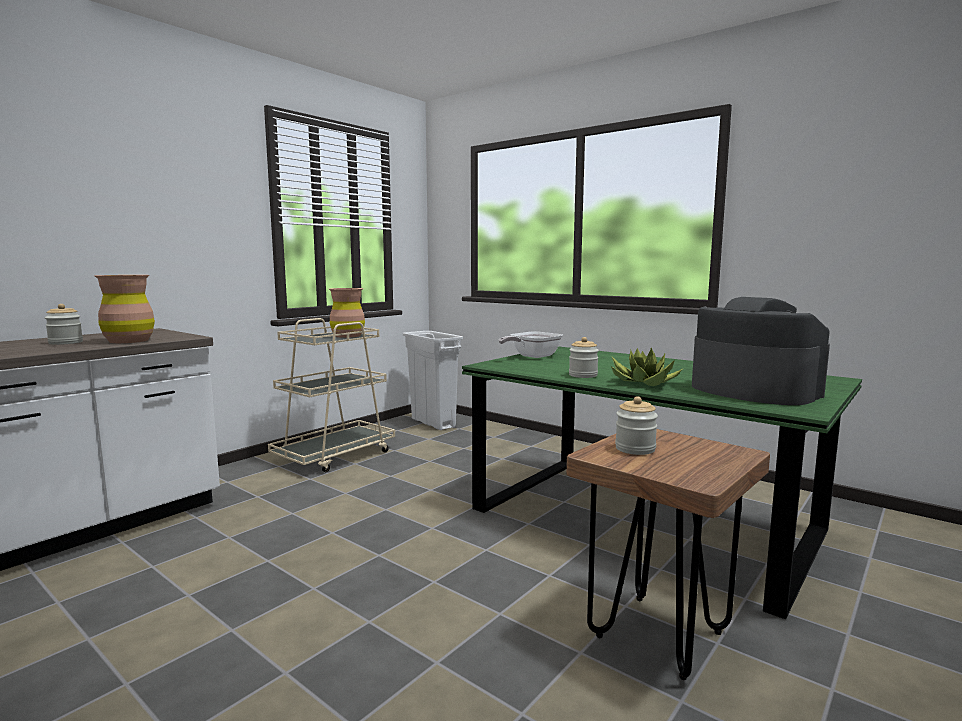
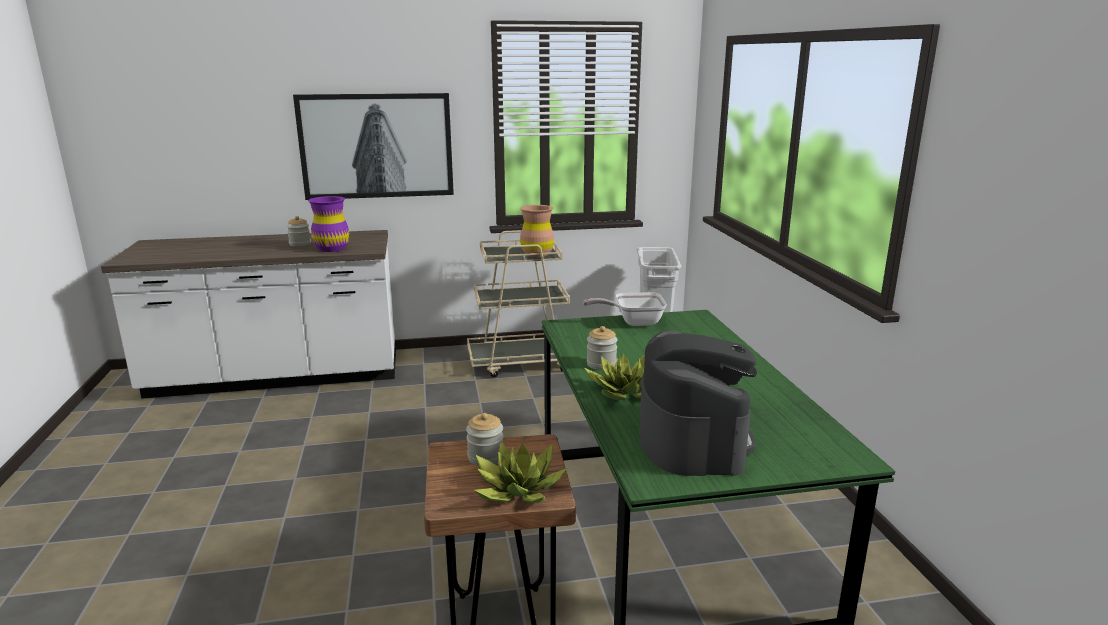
camera: 40 degrees right, 10 degrees up
(129, 341) = (331, 248): brown vase -> purple vase
(143, 226) = (376, 146): none -> picture
(713, 457) = (516, 490): none -> potted plant

